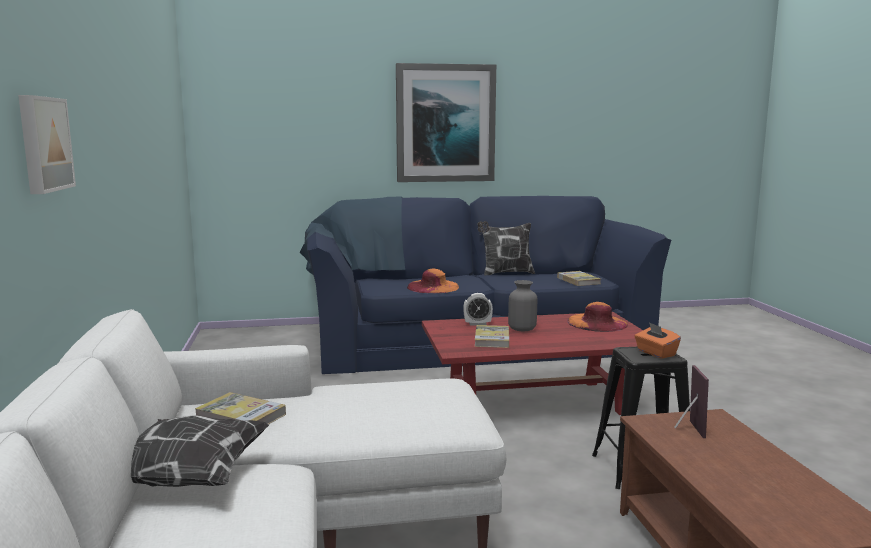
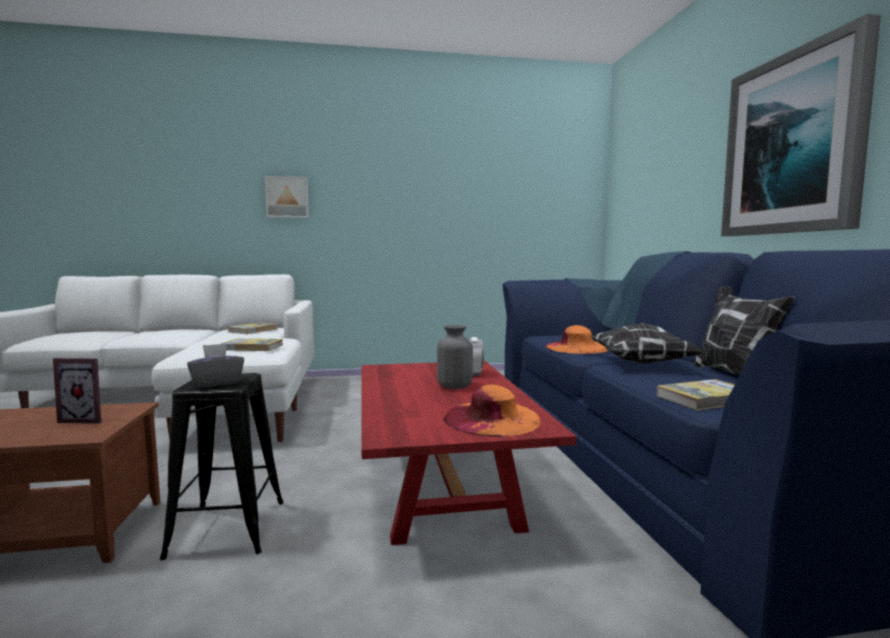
camera: 90 degrees right, 5 degrees down
(187, 477) = (193, 330): pillow -> pillow (642, 363)
(492, 339) = (415, 376): book -> book (252, 347)
(655, 353) = (216, 383): orange tissue box -> grey tissue box

